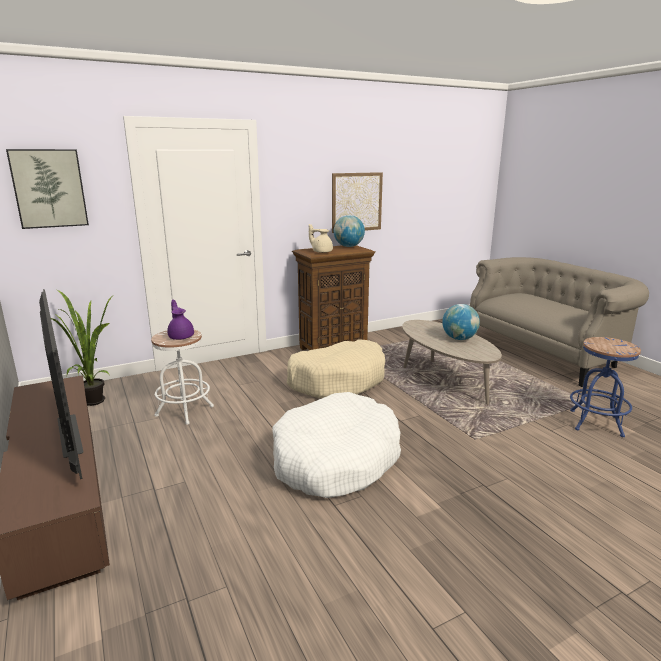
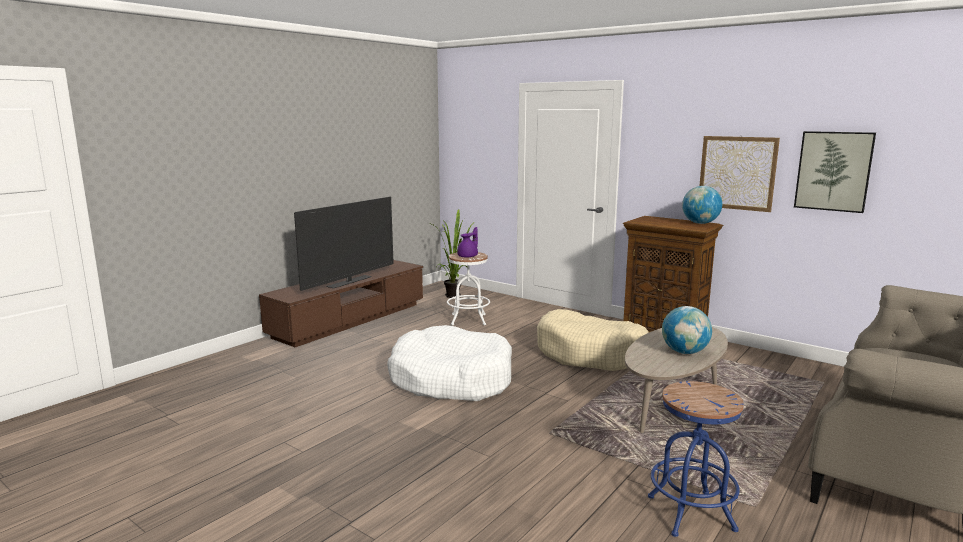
camera: 65 degrees right, 5 degrees down
(49, 188) = (471, 137): picture -> picture (833, 171)
(321, 252) = (651, 221): beige teapot -> none

